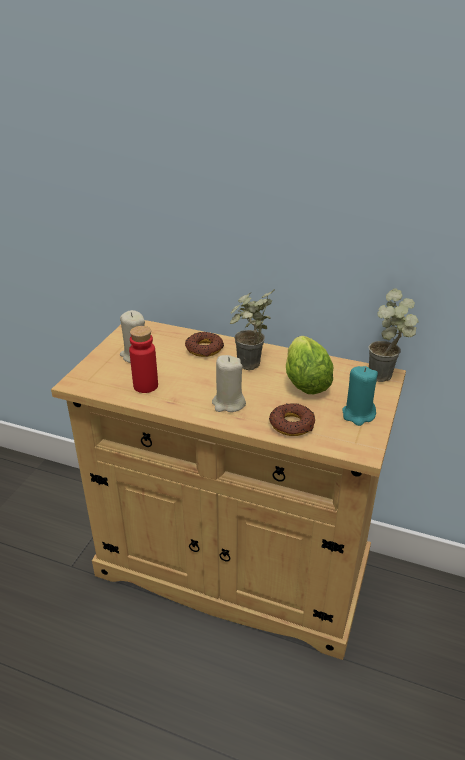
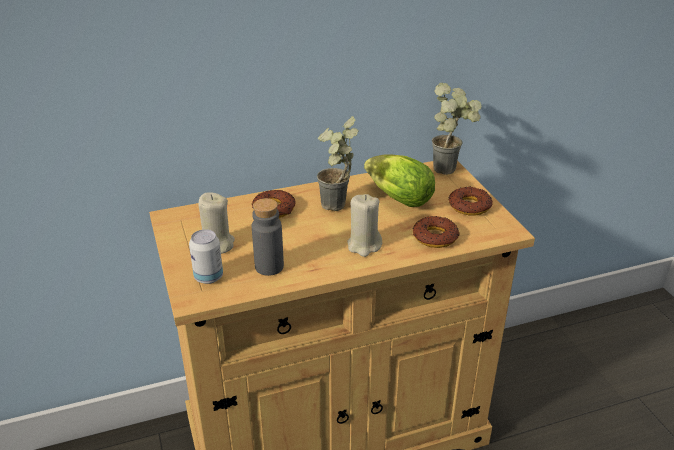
camera: 40 degrees left, 0 degrees up
(102, 374) = (208, 277): none -> can
(145, 386) = (269, 266): red bottle -> grey bottle
(358, 415) = (469, 206): turquoise candle -> donut

